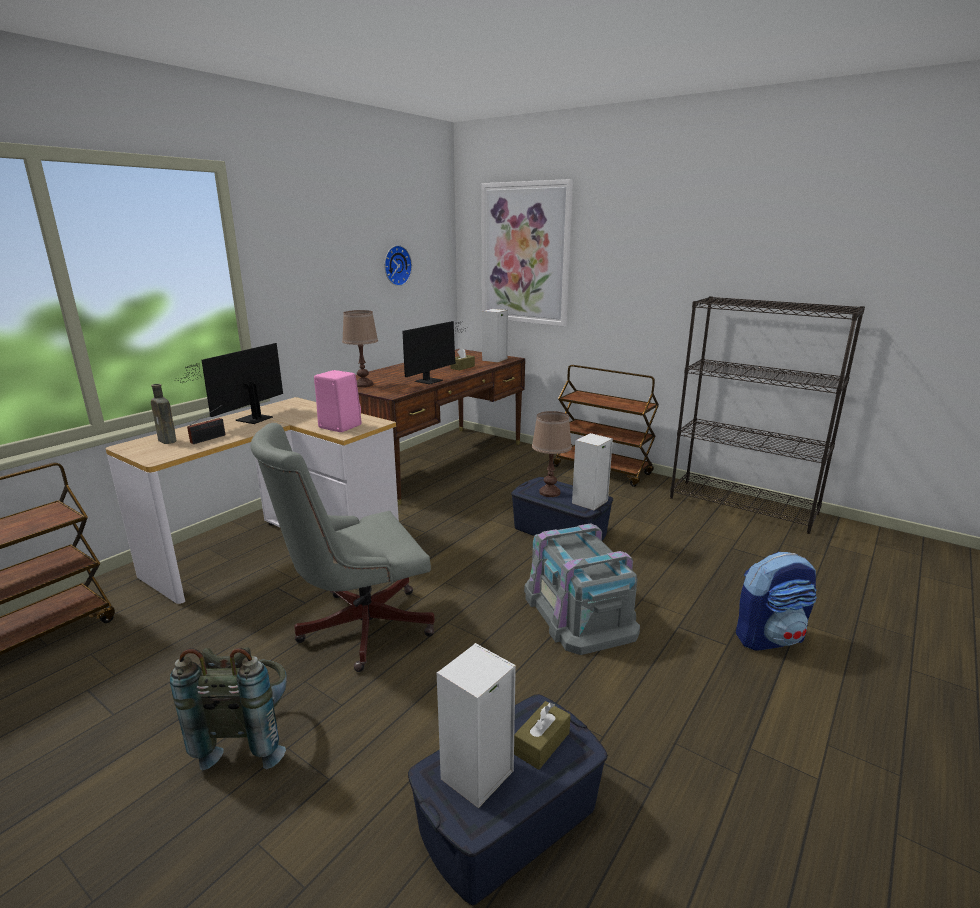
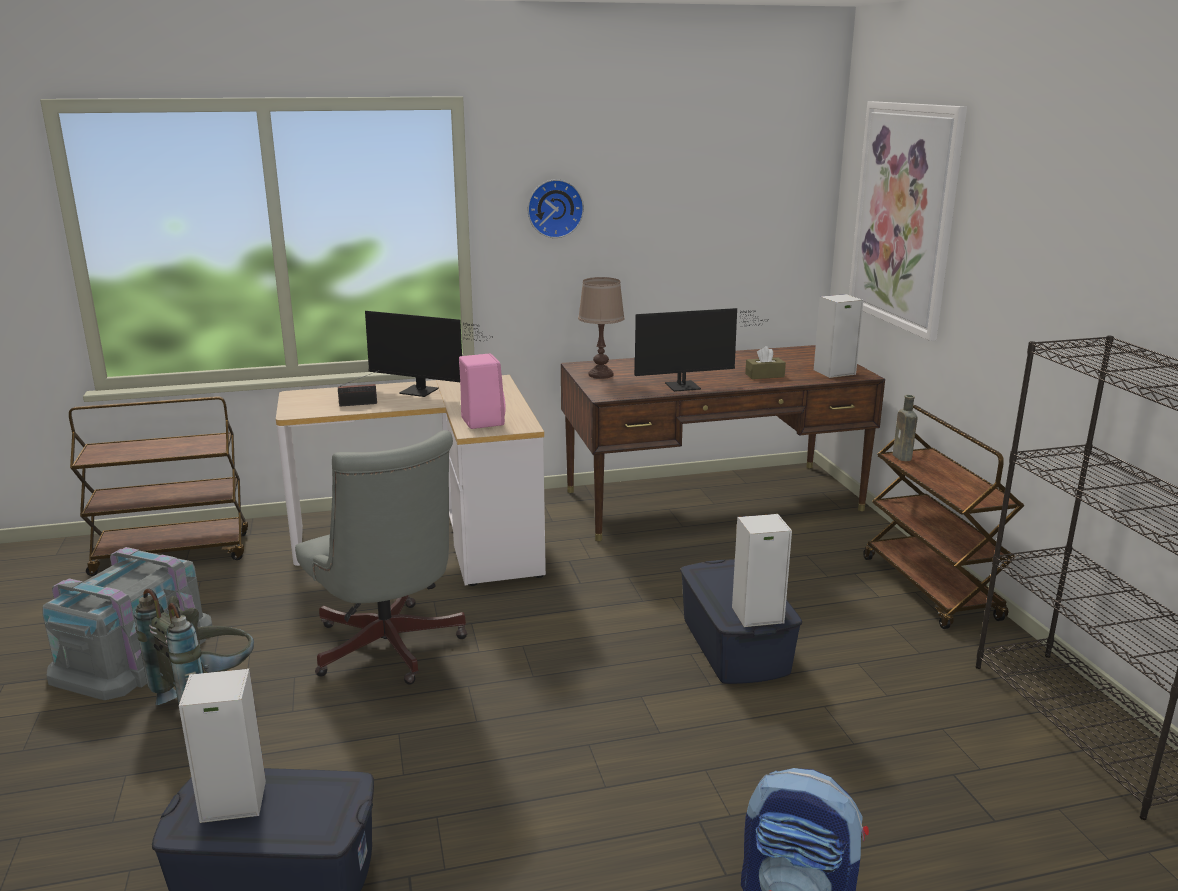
camera: 40 degrees right, 0 degrees up
(168, 441) = (328, 397): brown bottle -> brown bottle (903, 457)
(249, 420) = (423, 392): monitor -> monitor turned 135 degrees counterclockwise
(357, 627) = (389, 651): grey office chair -> grey office chair turned 135 degrees counterclockwise
(396, 265) = (712, 217): wall clock -> wall clock (554, 208)
(542, 743) = (309, 811): brown tissue box -> none
(550, 492) = (728, 584): brown table lamp -> none
(578, 611) = (610, 742): grey storage box -> grey storage box (133, 652)

